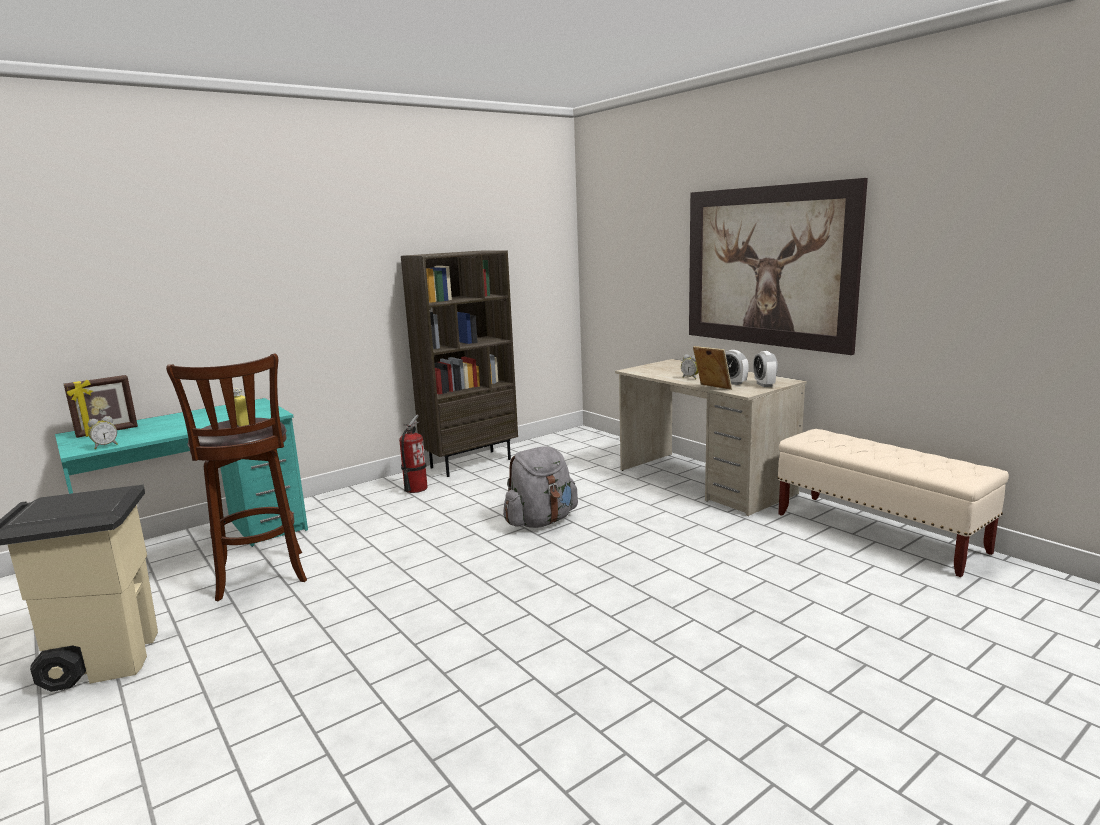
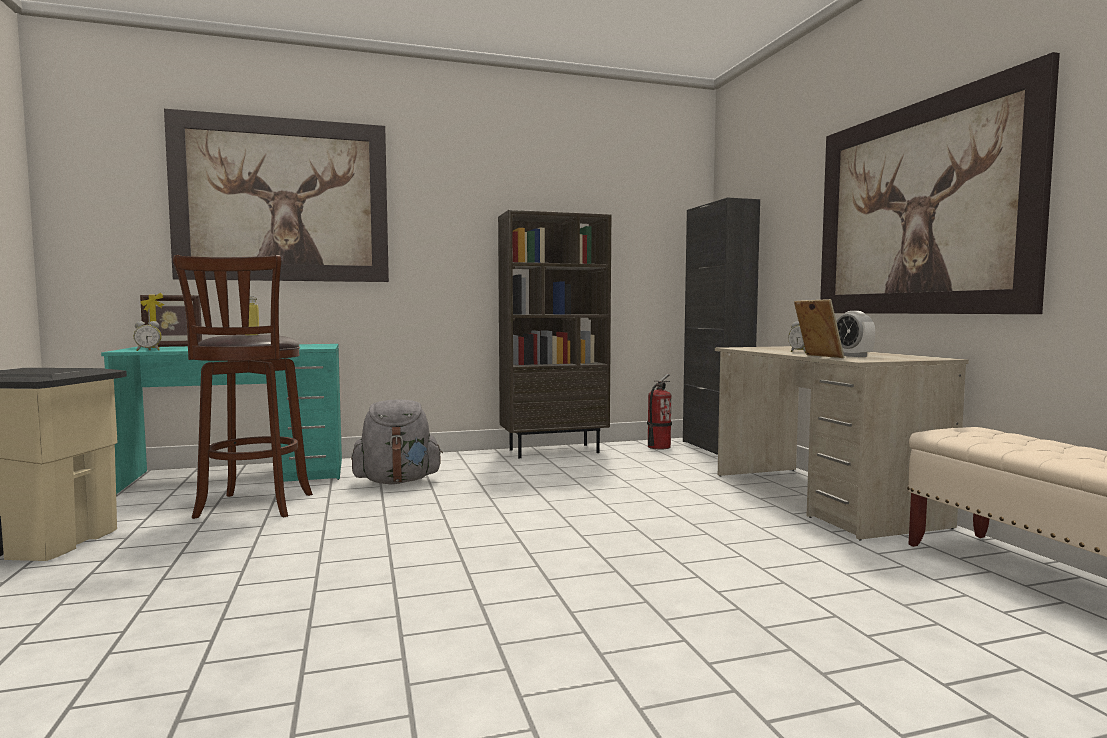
camera: 20 degrees right, 10 degrees down
(188, 261) = (283, 200): none -> picture
(415, 489) = (476, 463): fire extinguisher -> fire extinguisher (658, 447)
(541, 521) = (578, 506): grey backpack -> grey backpack (397, 481)
(599, 438) = (716, 448): none -> black cabinet
(764, 384) = (898, 358): alarm clock -> none

